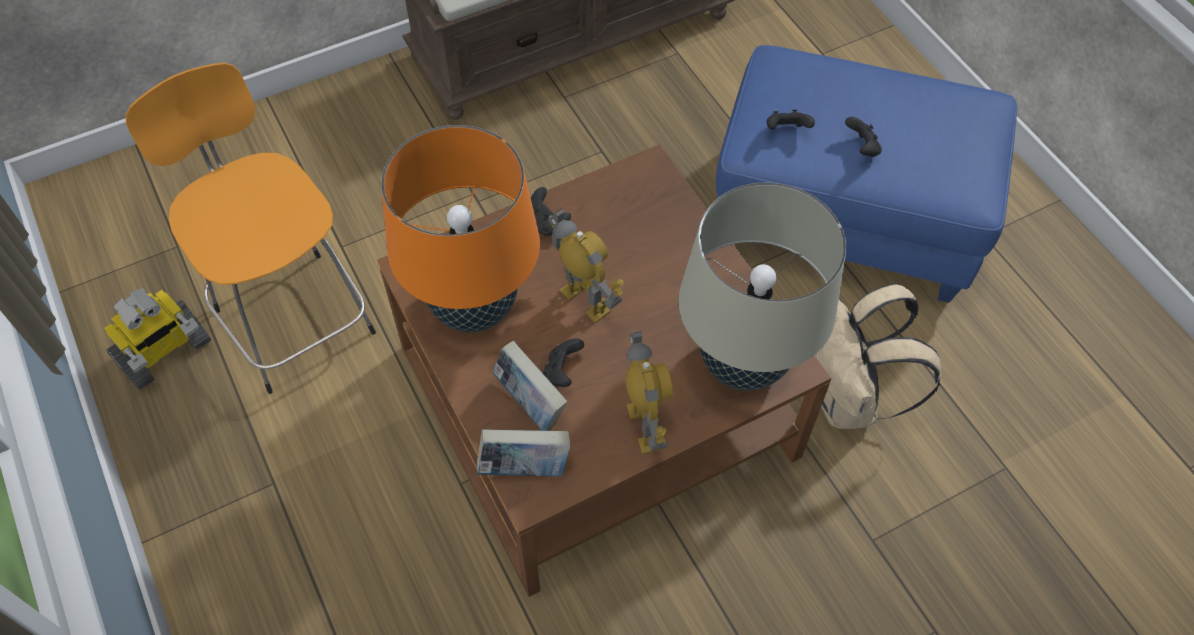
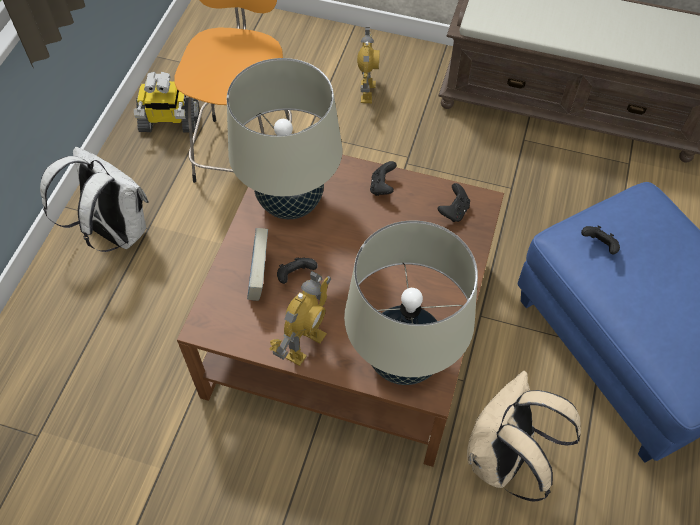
camera: 45 degrees right, 0 degrees up
(237, 519) = (114, 232): none -> white backpack
(474, 307) = (290, 202): orange table lamp -> beige table lamp
(524, 468) = (217, 309): book -> none
(585, 300) = (353, 247): toy robot -> toy robot (367, 92)
(861, 148) = (640, 296): black game controller -> black game controller (454, 211)

